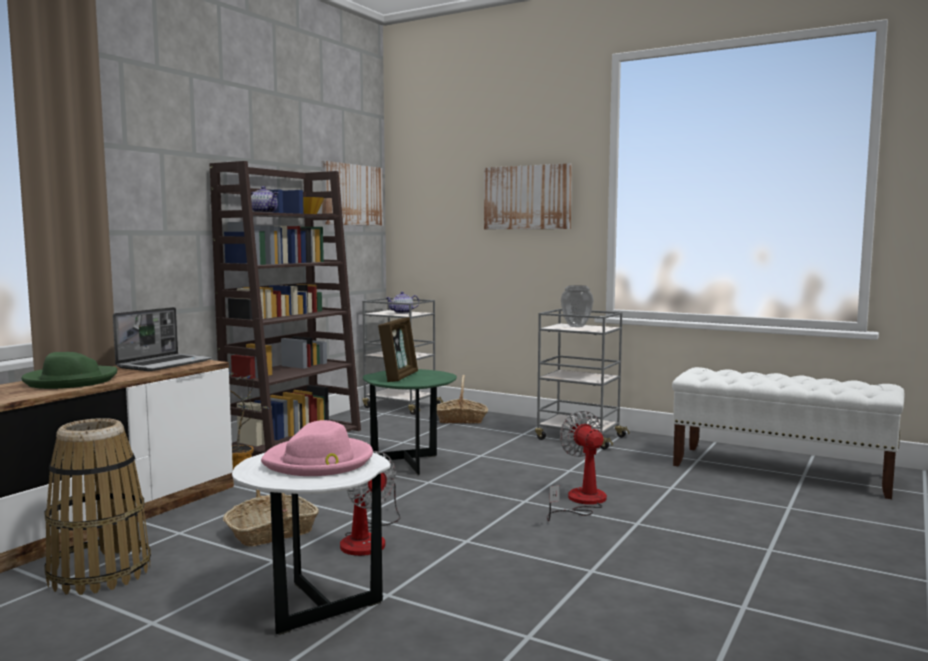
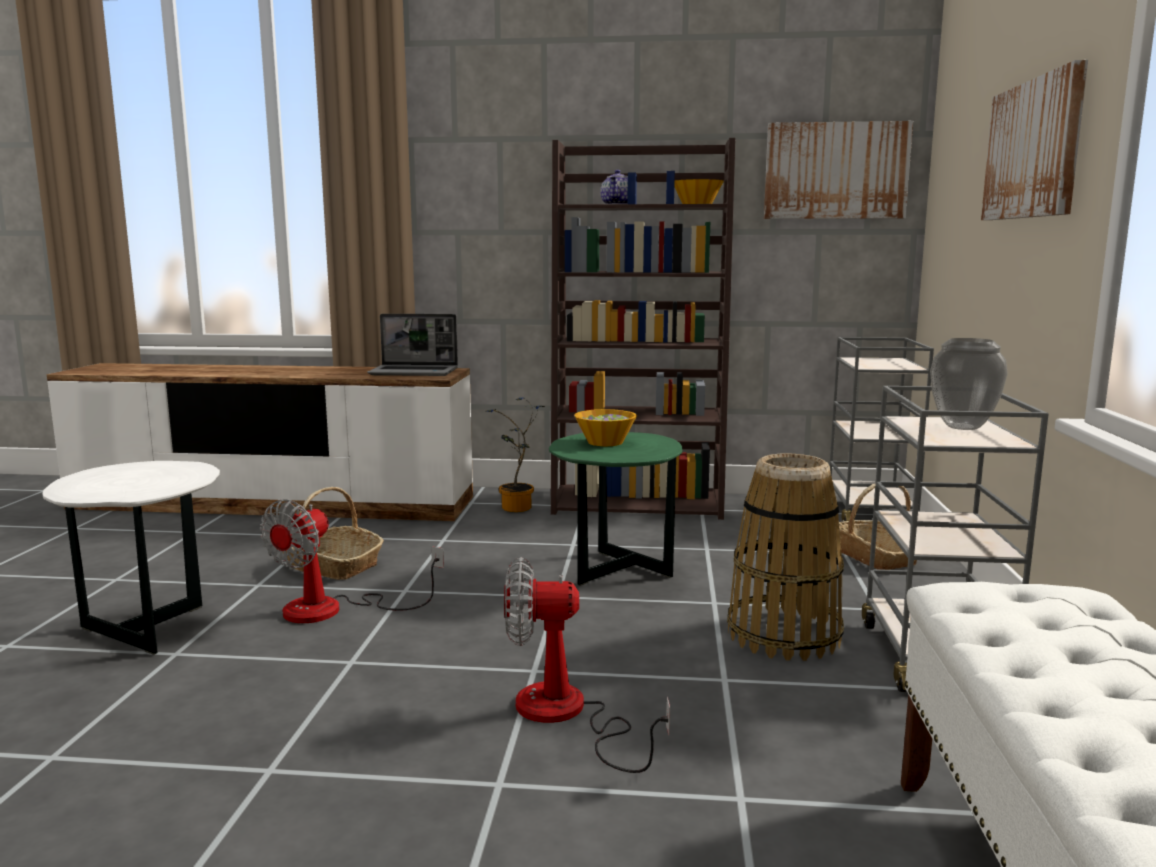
camera: 65 degrees right, 5 degrees up
(70, 381) = (312, 371): green hat -> none
(100, 572) = (217, 537): basket -> basket (784, 635)
(319, 461) = (145, 479): pink hat -> none
(399, 377) = (605, 442): picture frame -> bowl
(402, 312) = (887, 363): teapot -> none
(581, 502) = (566, 715): fan -> fan turned 135 degrees counterclockwise

